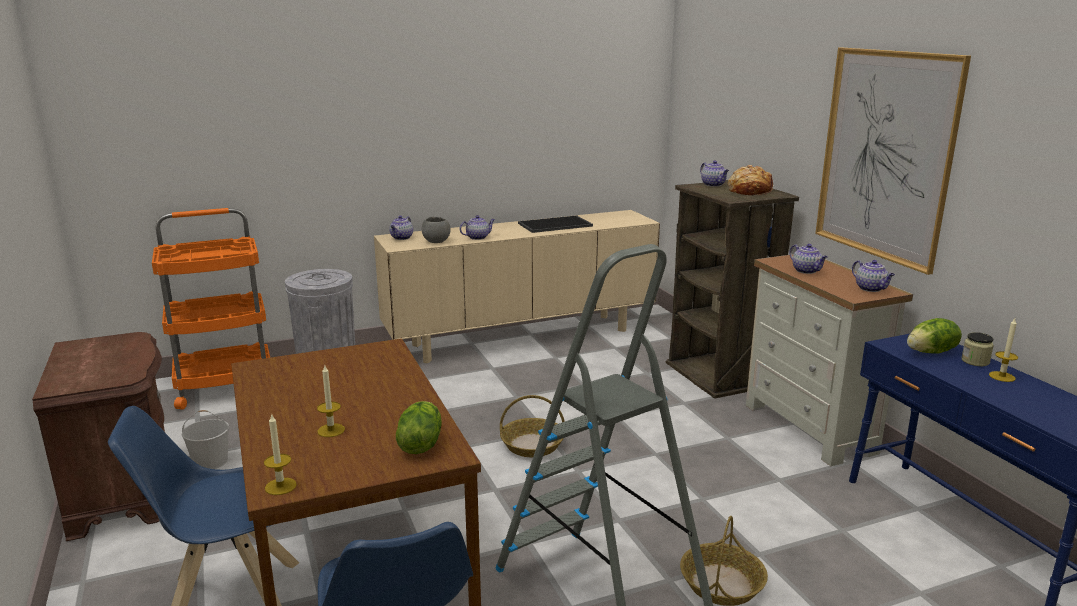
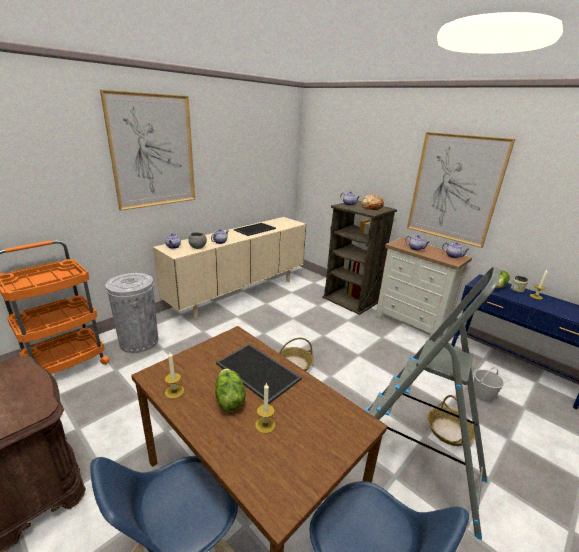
camera: 25 degrees left, 5 degrees up
(211, 461) = (92, 432): white bucket -> white bucket (482, 395)
(280, 486) = (279, 501): candle -> candle (174, 391)
(377, 385) = (259, 371): none -> tray
(383, 90) = (153, 152): none -> picture
(420, 444) = (336, 420): lettuce -> lettuce (229, 400)

